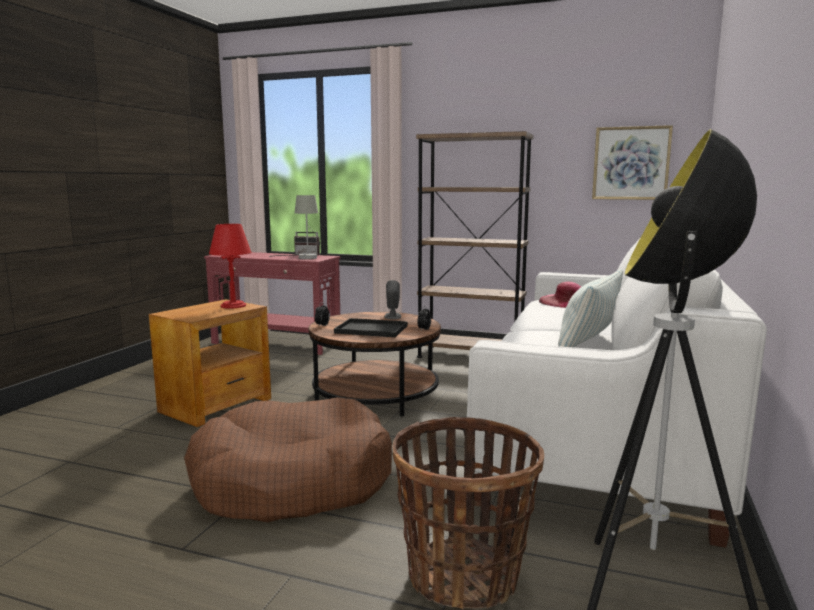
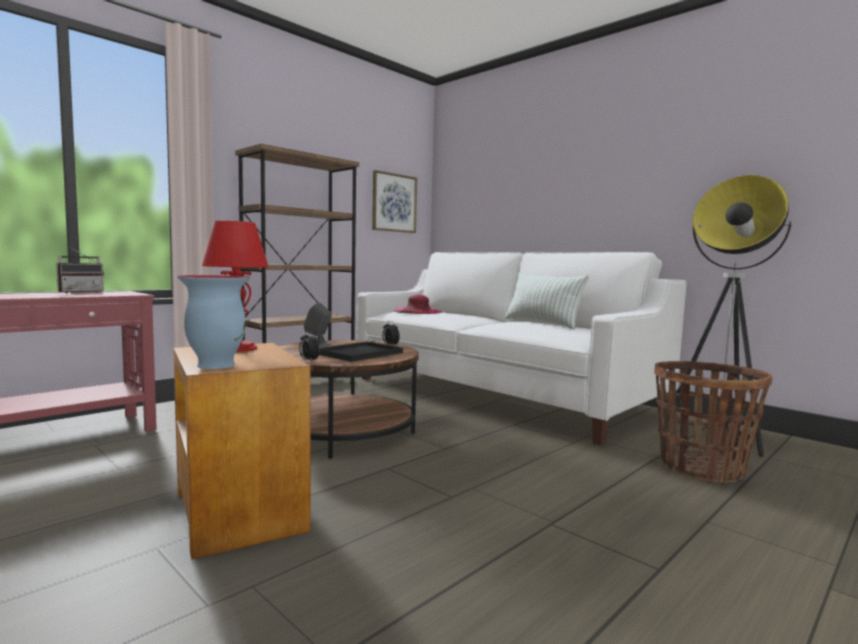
camera: 65 degrees left, 5 degrees down
(176, 312) = (215, 365): none -> vase
(292, 481) = (527, 497): brown dog bed -> none
(303, 257) = (97, 294): grey table lamp -> none

